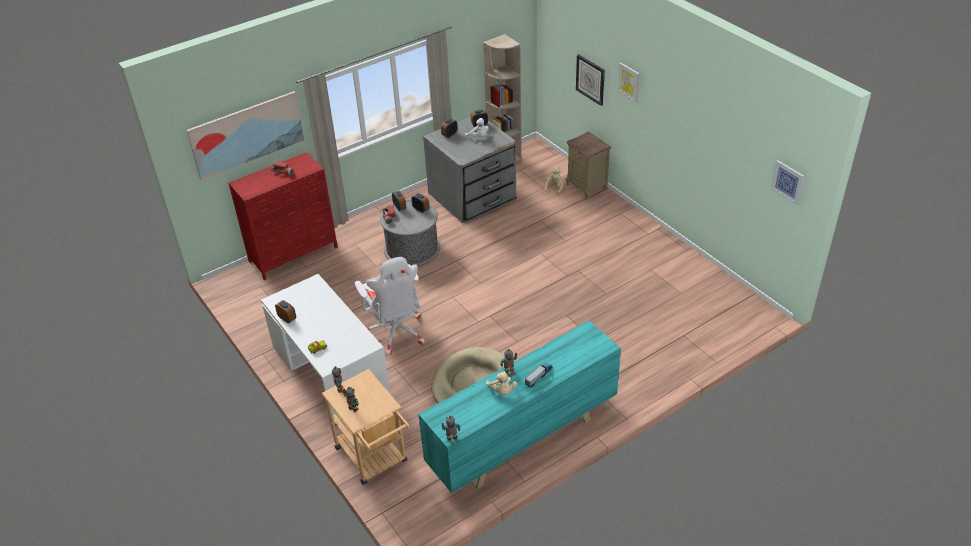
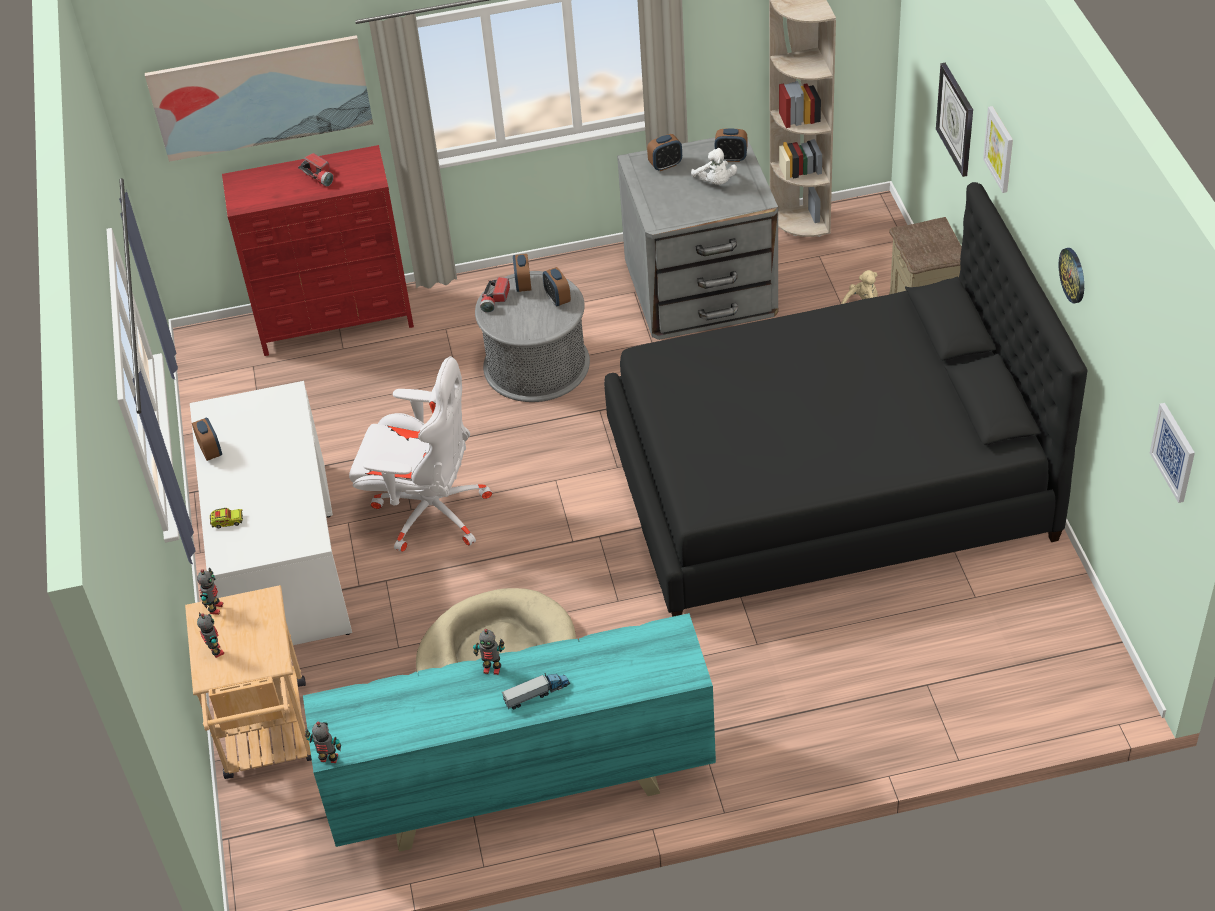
camera: 25 degrees right, 5 degrees up
(394, 329) = (423, 512): white office chair -> white office chair turned 75 degrees counterclockwise
(502, 391) = (460, 700): beige plush toy -> none
(585, 263) = (828, 482): none -> black bed
(696, 123) = (1073, 275): none -> wall clock

